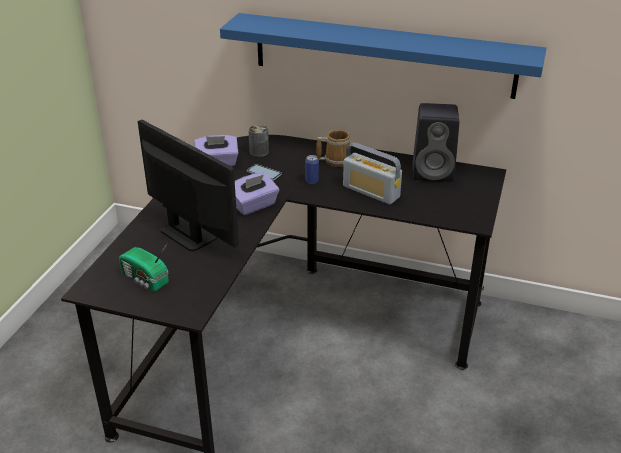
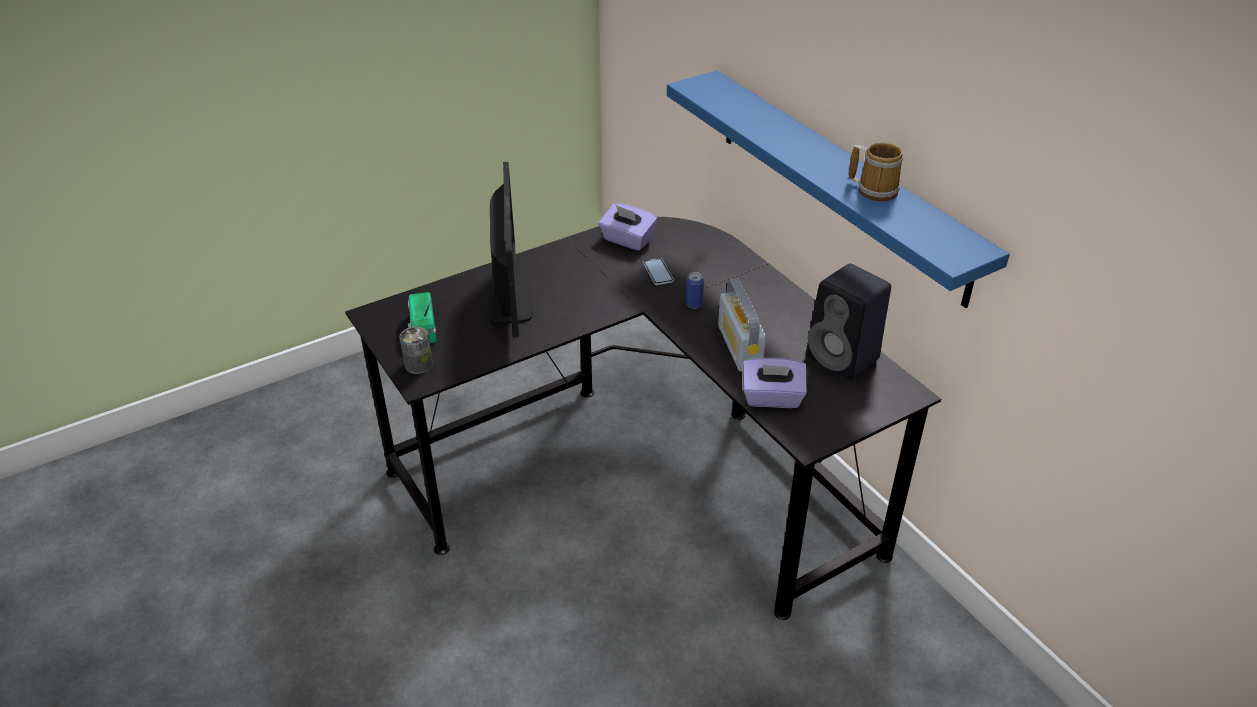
camera: 40 degrees right, 5 degrees up
(254, 205) = (603, 303): purple tissue box -> purple tissue box (772, 398)
(259, 152) = (684, 245): can -> can (418, 364)
(335, 160) = (751, 292): mug -> mug (875, 189)

